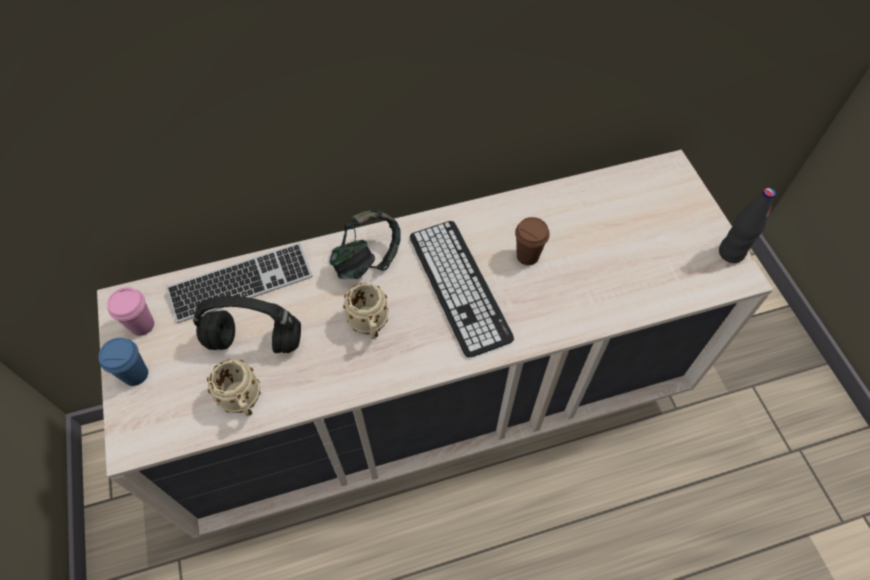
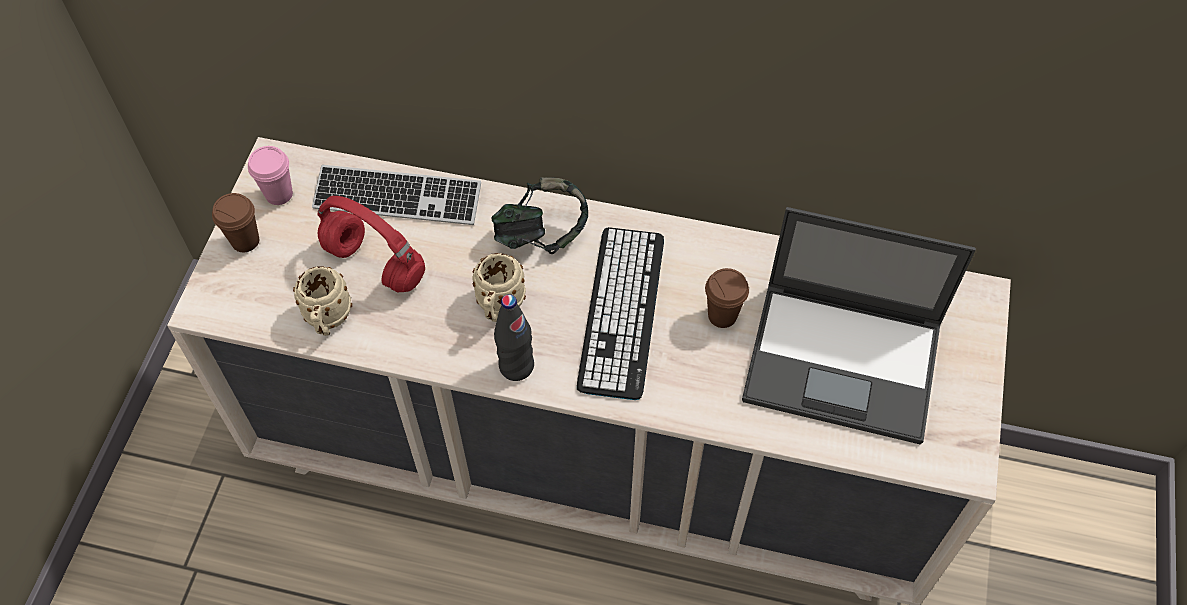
camera: 30 degrees right, 0 degrees up
(135, 374) = (245, 241): blue cup -> brown cup
(256, 340) = (377, 264): black headphones -> red headphones
(624, 247) = (845, 362): none -> laptop
(730, 253) = (974, 432): black bottle -> black bottle (516, 366)

